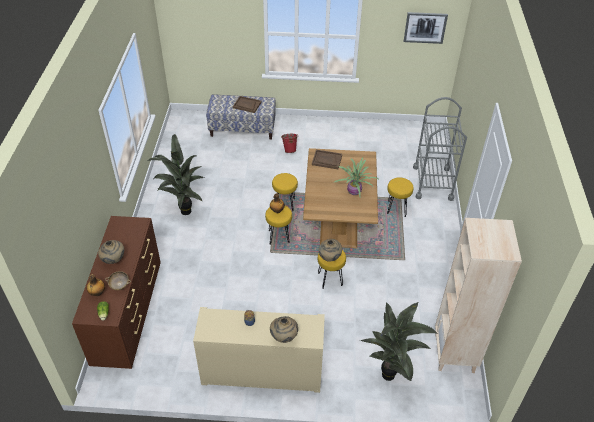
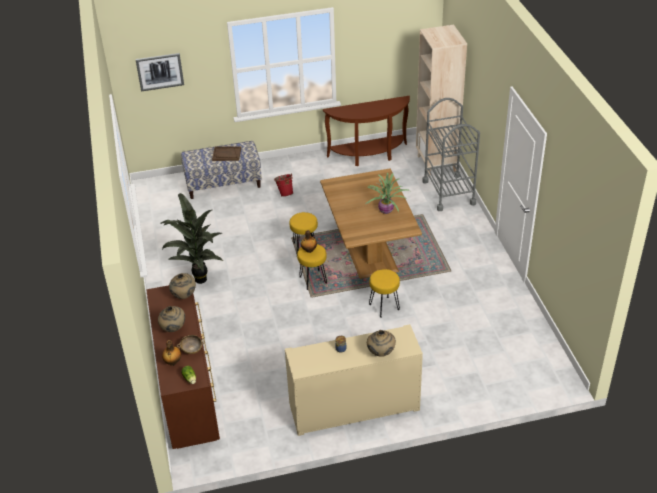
camera: 15 degrees left, 5 degrees down
(326, 160) = (344, 187): brown tray -> none
(329, 258) = (383, 281): beige vase -> beige vase (184, 296)
(376, 132) = (369, 156): none -> brown console table
(391, 376) = (482, 377): potted plant -> none
(397, 209) = (423, 225): yellow stool -> none
(425, 27) = (401, 33): picture -> picture (160, 71)
(454, 353) = (534, 342): beige bookcase -> beige bookcase (437, 164)

